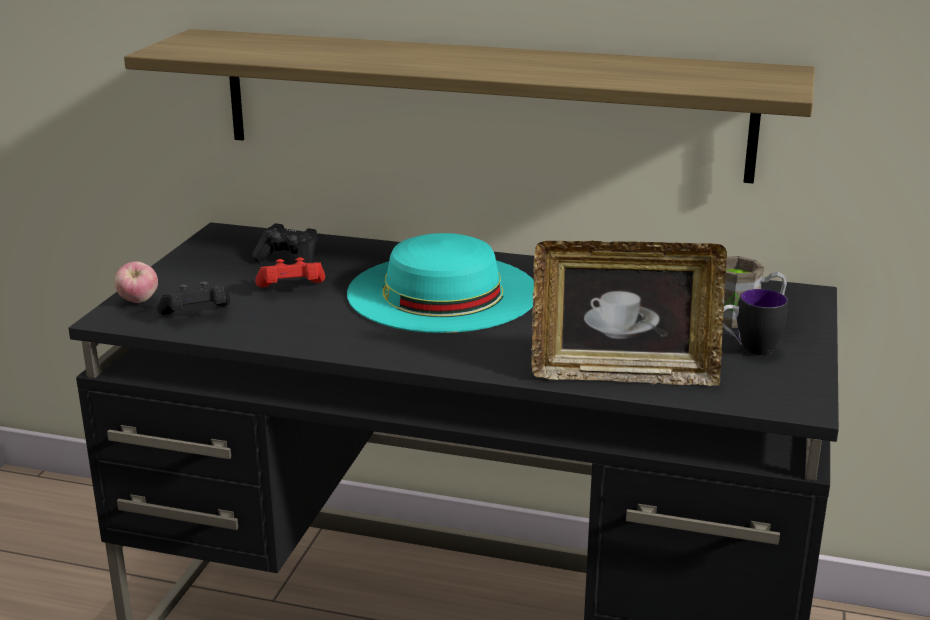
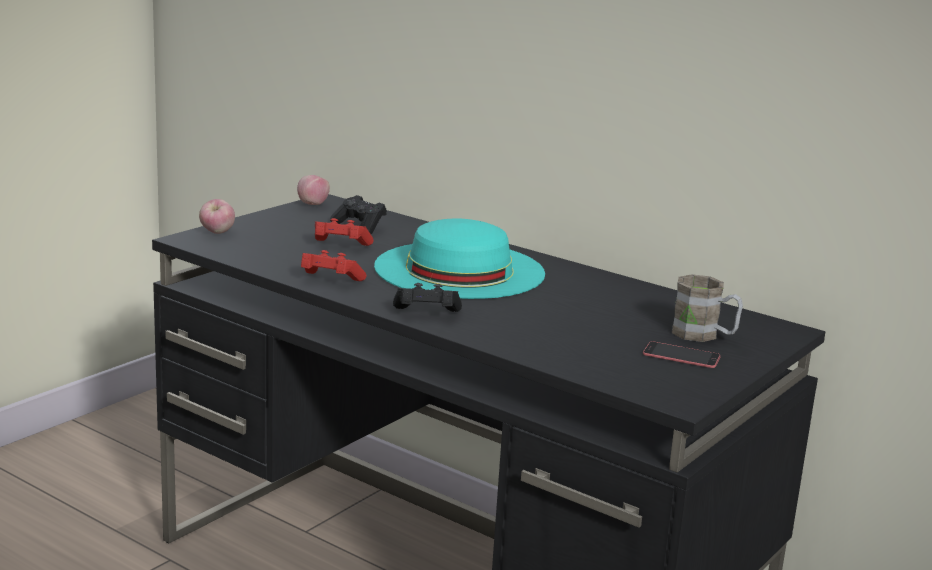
camera: 20 degrees right, 5 degrees down
(197, 315) = (251, 249): black game controller -> black game controller (426, 314)
(211, 240) = (313, 204): none -> apple
(322, 338) = (329, 280): none -> red game controller
(481, 103) = (540, 115): shelf -> none
(623, 374) = (547, 350): picture frame -> none
(748, 348) = (681, 355): mug -> phone

